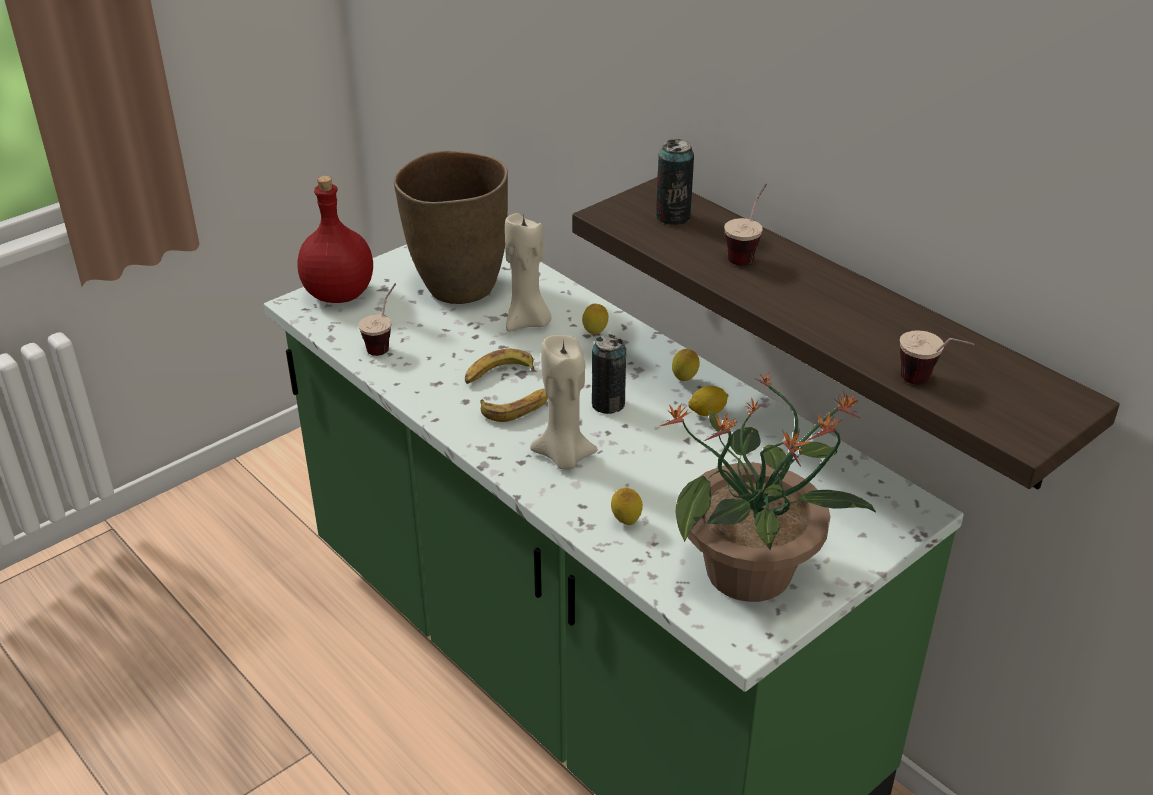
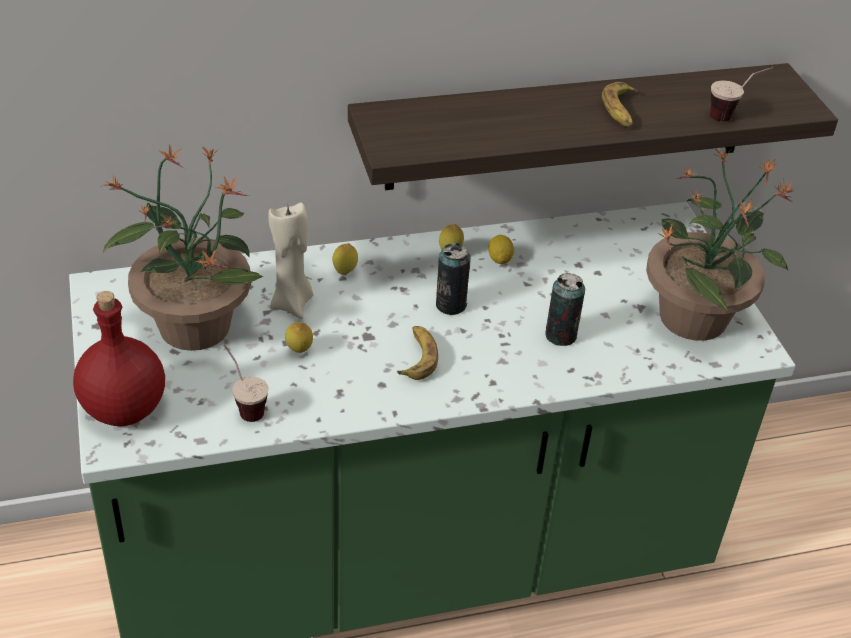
camera: 65 degrees left, 5 degrees up
(458, 288) = (194, 325): brown vase -> potted plant
(498, 374) = (358, 350): banana -> banana (621, 111)
(564, 457) = (503, 356): beige candle -> none
(626, 522) = (605, 354): lemon -> lemon (299, 351)
(673, 217) = (425, 123): can -> can (560, 335)
(747, 253) = (510, 113): cup -> none

